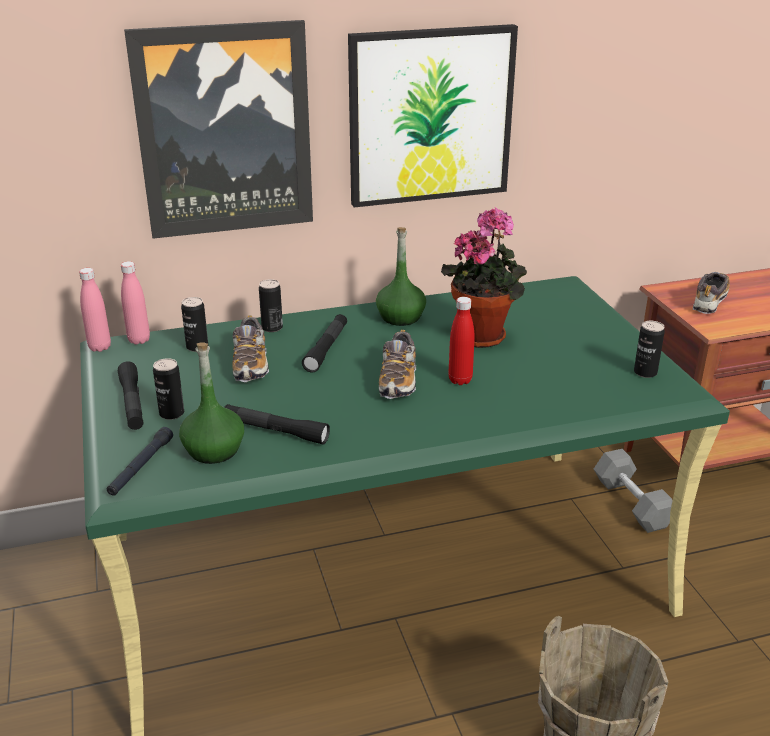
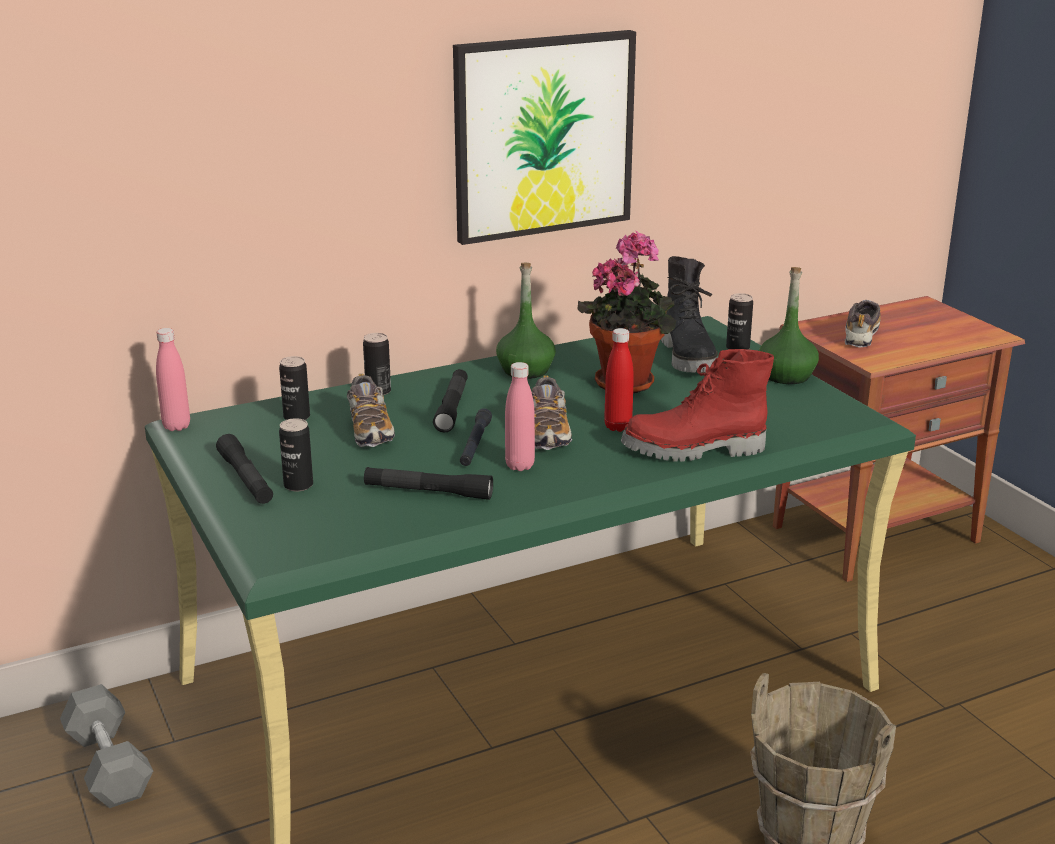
camera: 10 degrees left, 5 degrees down
(139, 340) = (221, 415): pink bottle -> pink bottle (519, 466)
(141, 467) = (287, 539): black flashlight -> black flashlight (475, 444)
(214, 450) = (365, 516): green bottle -> green bottle (786, 375)
(224, 130) = (316, 160): picture -> none
(519, 411) = (694, 450): none -> red boot
(544, 315) = (688, 357): none -> black boot
(632, 503) = (795, 582): grey dumbbell -> grey dumbbell (108, 765)
(645, 372) = (818, 404): can -> can (737, 348)

